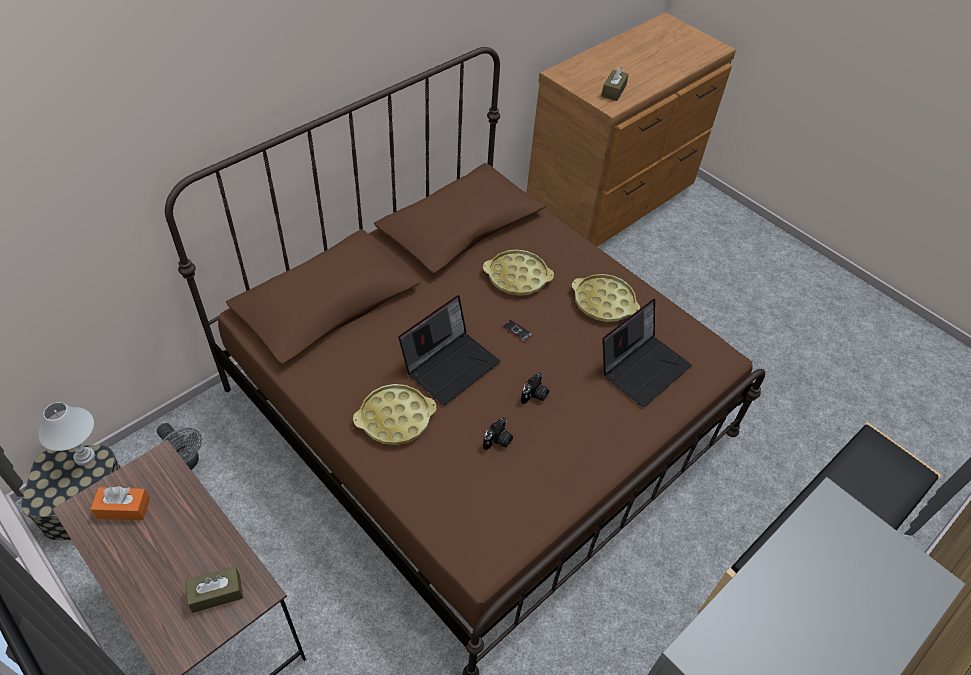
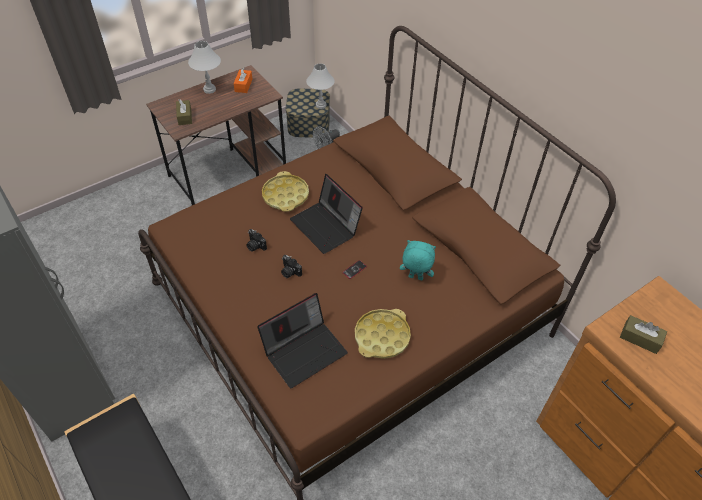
camera: 100 degrees right, 0 degrees up
(129, 568) = (209, 89): none -> white table lamp
(517, 277) = (415, 278): yellow tray -> turquoise plush toy
(643, 367) = (305, 350): laptop -> laptop turned 90 degrees counterclockwise

